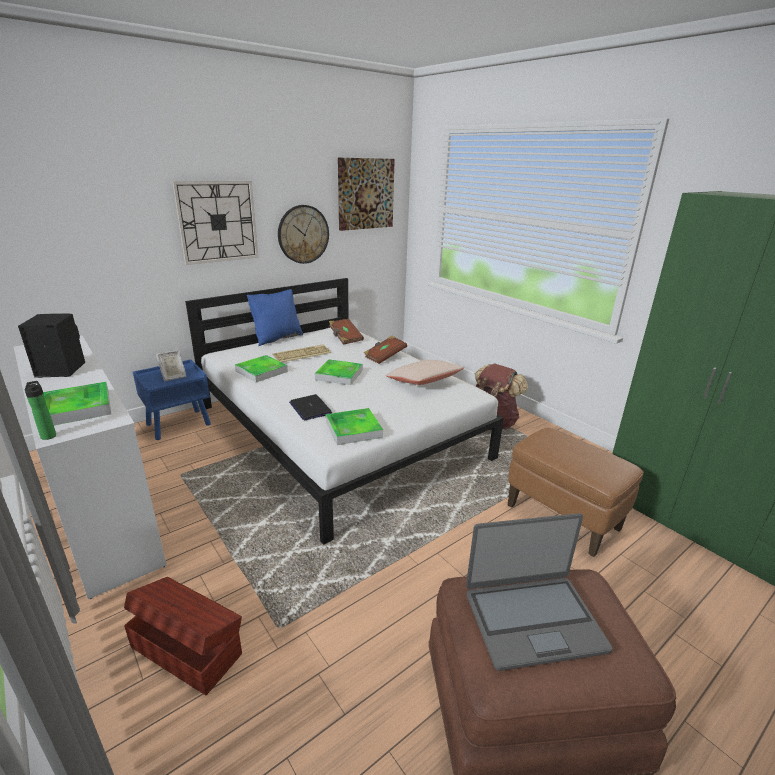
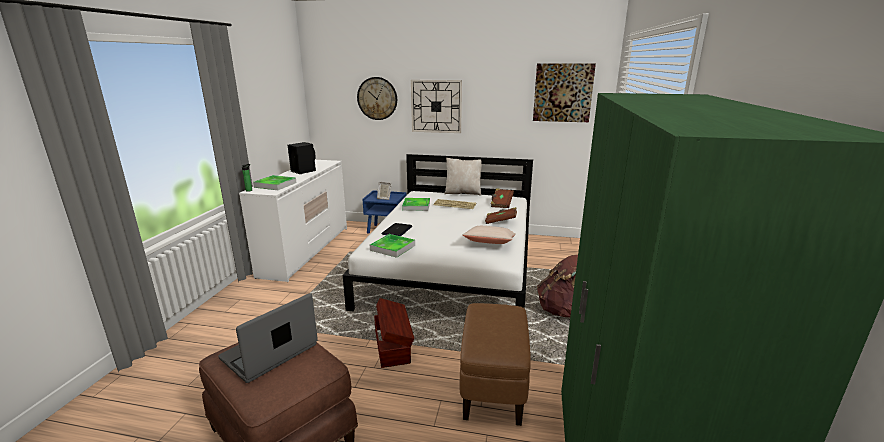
camera: 50 degrees right, 5 degrees down
(187, 648) = (247, 312): brown storage box -> brown storage box (393, 345)
(277, 338) = (463, 193): blue pillow -> beige pillow
(303, 234) = (499, 120): wall clock -> wall clock (377, 98)
(339, 375) = (449, 221): tray -> none
(532, 620) = (270, 352): laptop -> laptop turned 90 degrees clockwise

